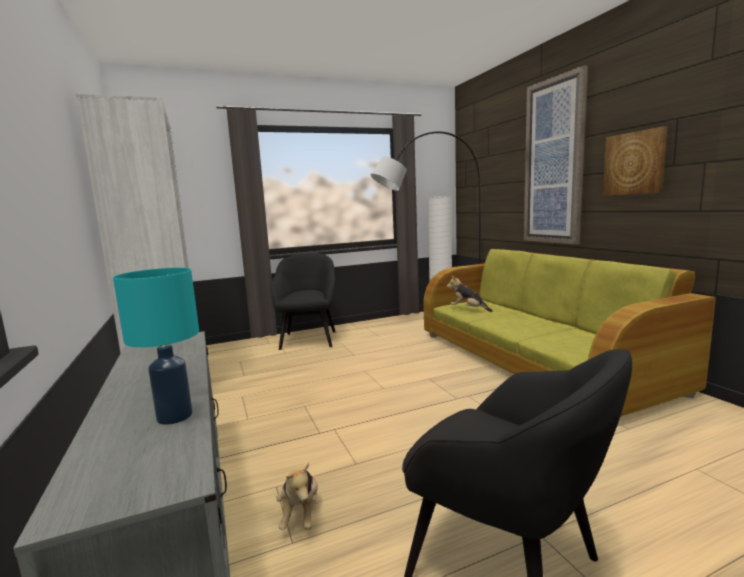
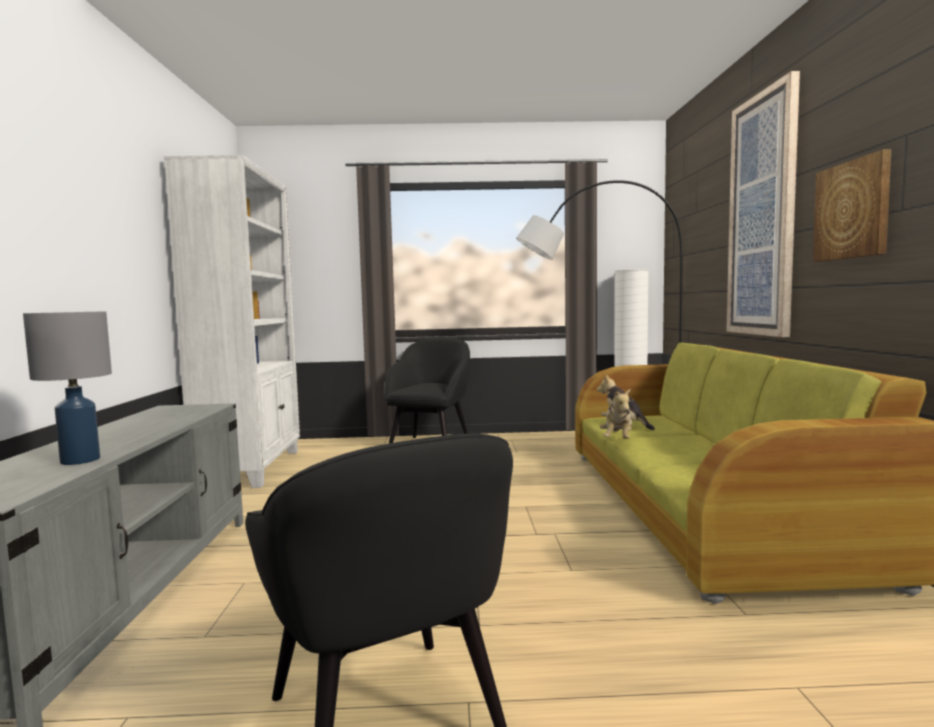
camera: 20 degrees right, 5 degrees down
(174, 416) = (80, 460): turquoise table lamp -> grey table lamp
(300, 514) = (239, 613): plush toy -> plush toy (618, 440)

